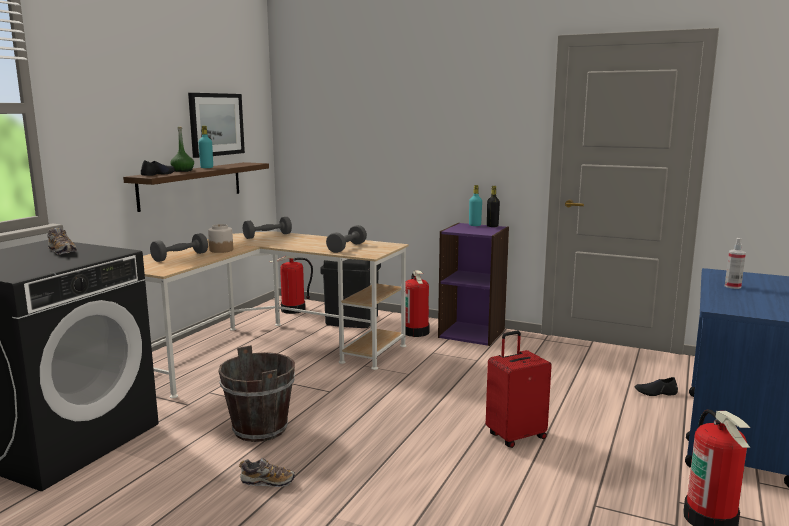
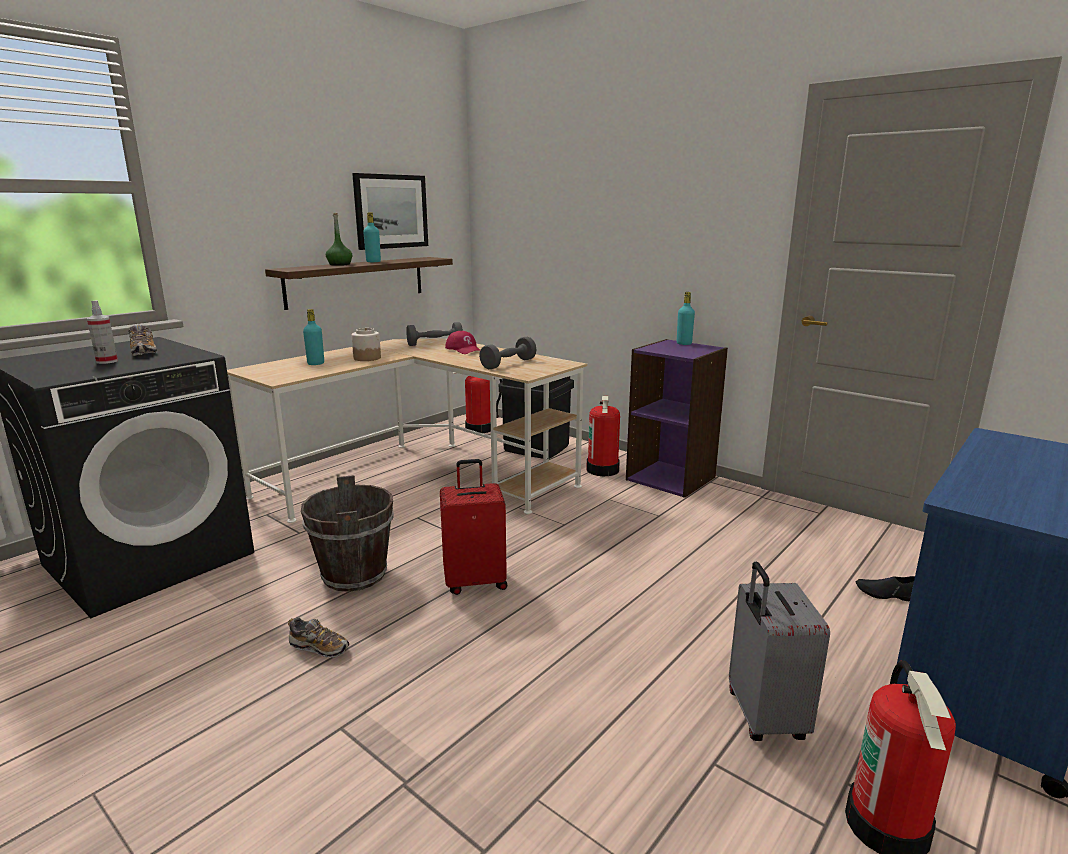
camera: 15 degrees right, 5 degrees up
(158, 174) = (305, 267): black shoe -> none
(180, 257) = (316, 363): grey dumbbell -> turquoise bottle
(298, 239) = (464, 349): none -> red cap
(492, 226) = (705, 346): black bottle -> none
(515, 436) = (654, 632): red suitcase -> red suitcase (475, 581)
(612, 474) = (763, 716): none -> grey suitcase
(732, 286) = (1008, 463): spray bottle -> spray bottle (107, 361)

